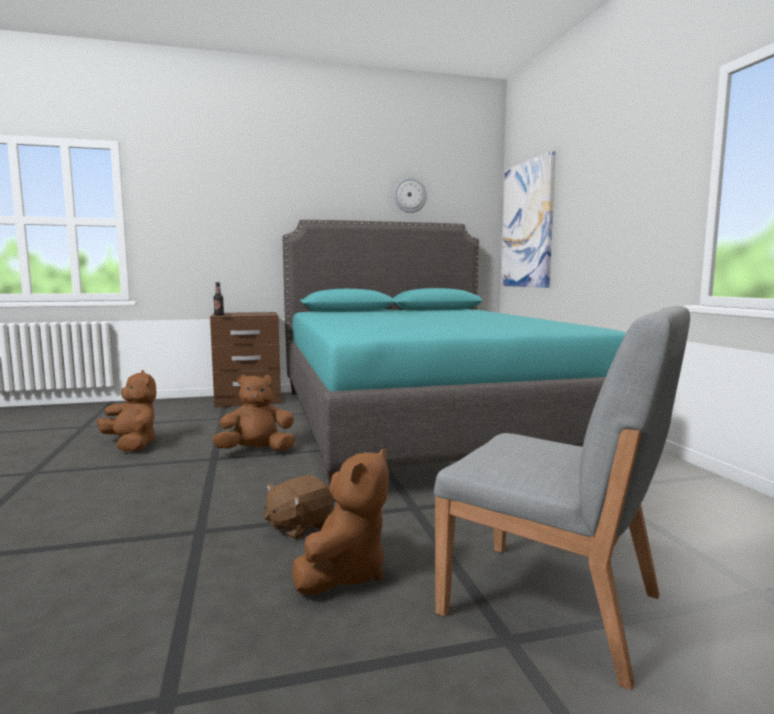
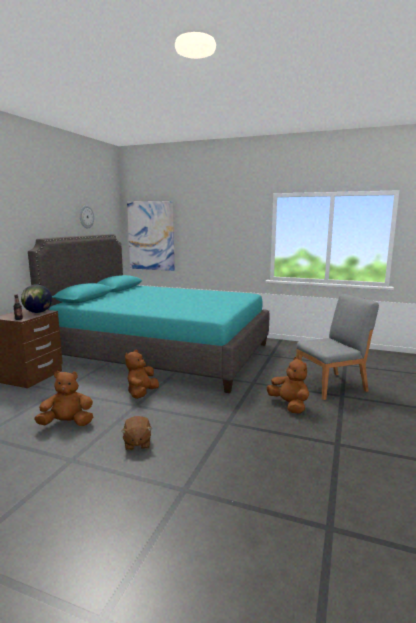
camera: 55 degrees left, 5 degrees up
(259, 314) = (38, 312): none -> globe
(299, 526) = (245, 404): brown plush toy -> brown plush toy (137, 443)

